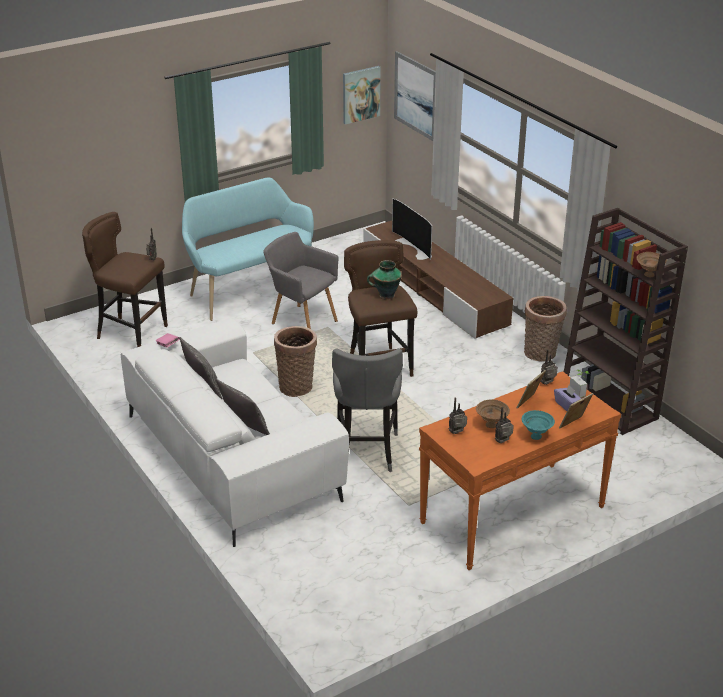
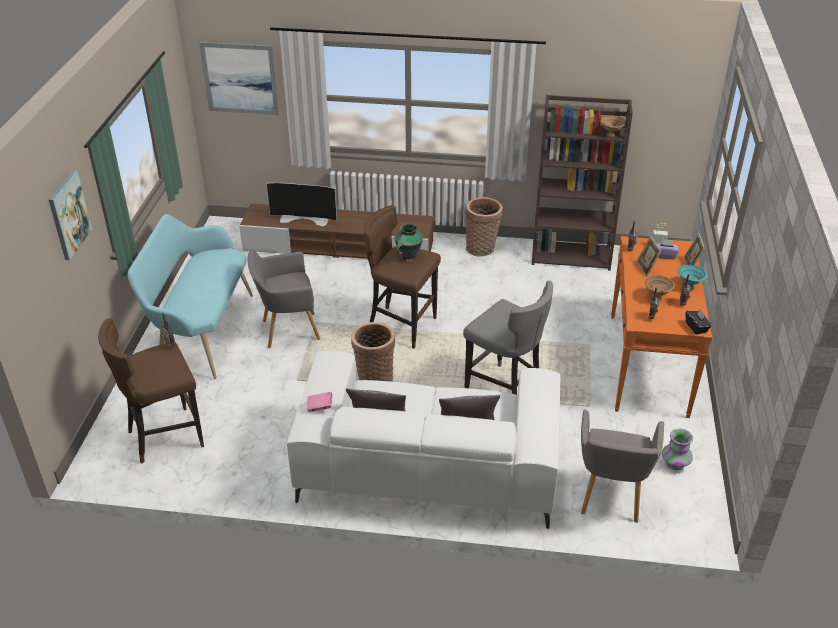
camera: 50 degrees left, 5 degrees up
(307, 565) = (610, 497): none -> grey armchair
(360, 94) = (178, 98): picture -> picture (68, 215)
(394, 586) = (675, 464): none -> vase
(476, 462) = (696, 327): none -> black tissue box

